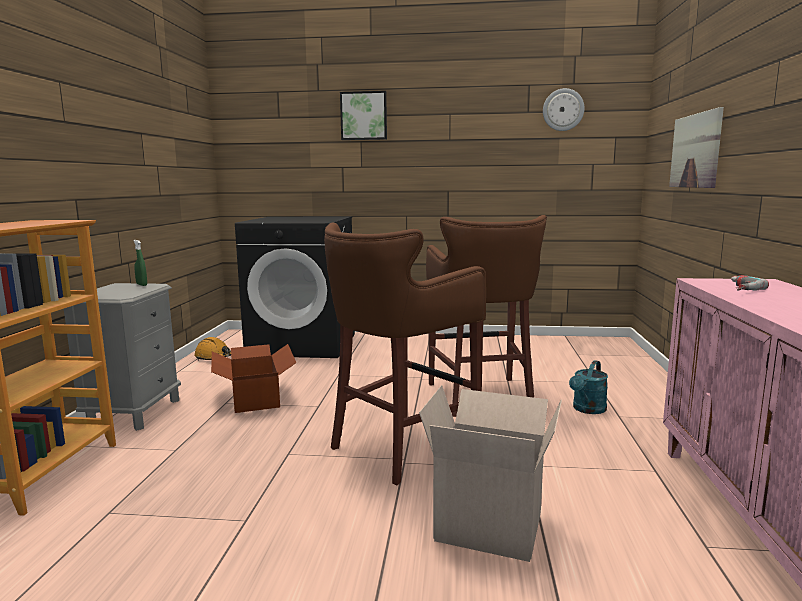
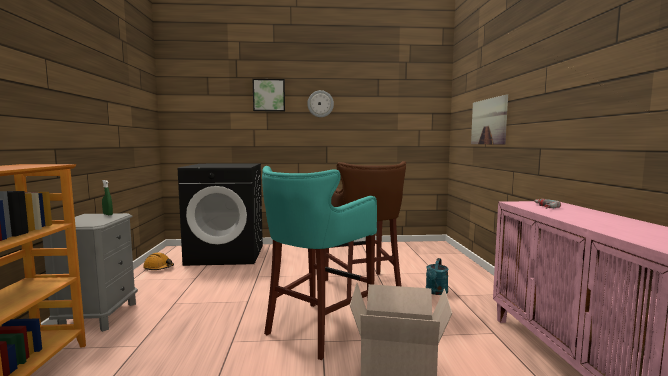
camera: 10 degrees left, 5 degrees down
(254, 398) = (196, 298): cardboard box -> none
(400, 448) = (316, 330): brown stool -> turquoise stool
(563, 110) = (400, 95): wall clock -> wall clock (320, 104)

